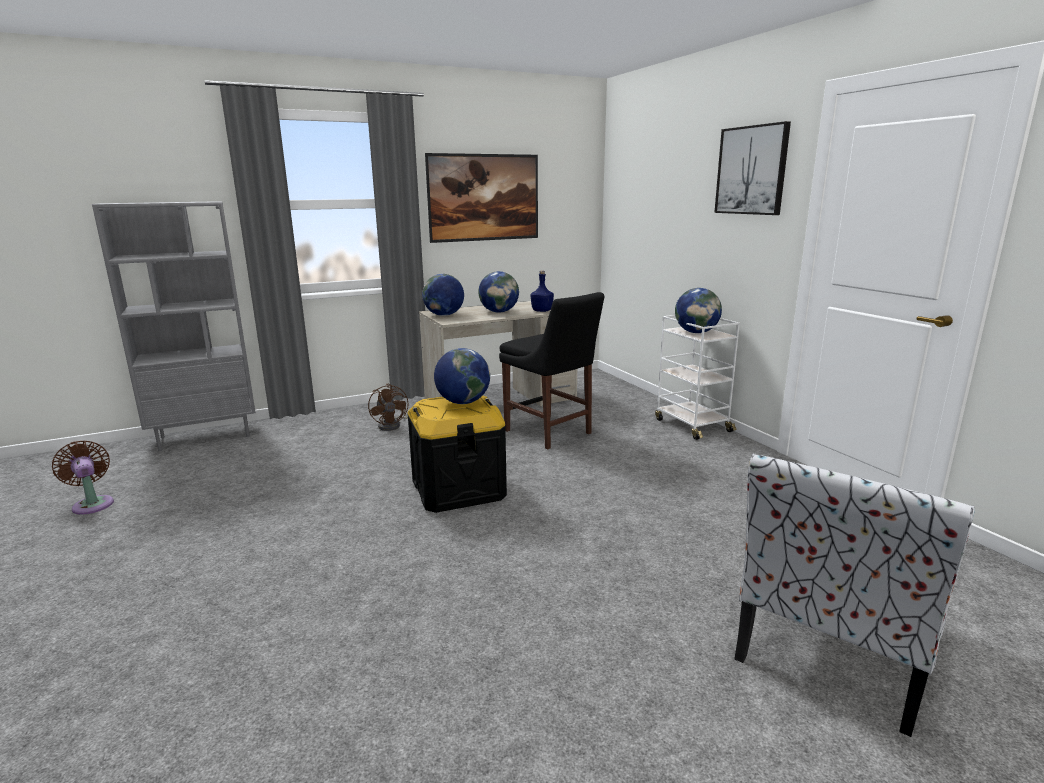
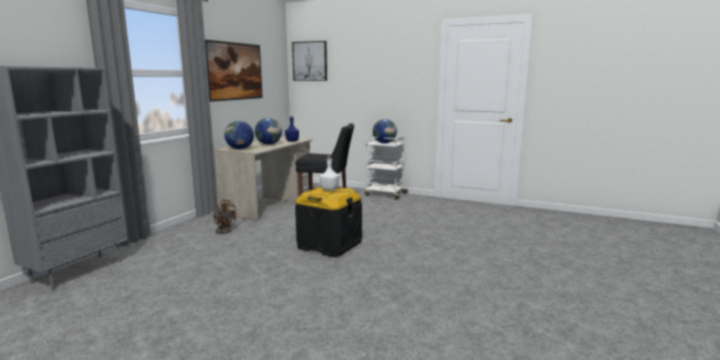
camera: 40 degrees left, 5 degrees down
(92, 504) = (73, 331): brown fan -> none
(463, 402) = (329, 189): globe -> white bottle
(751, 170) = (402, 58): picture -> picture (310, 61)
(835, 644) = (546, 244): chair -> none

